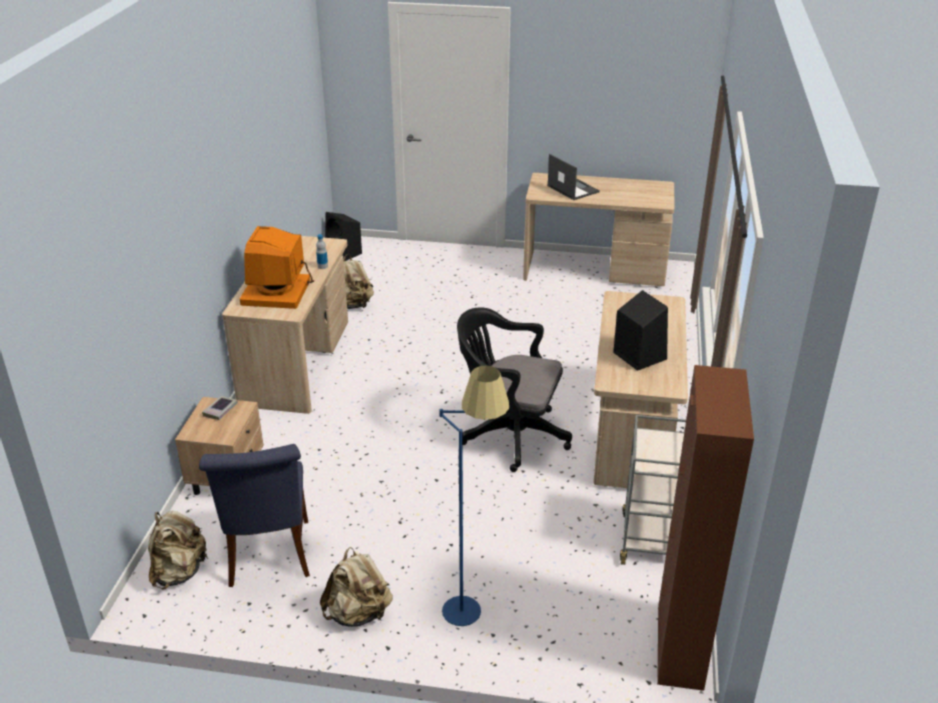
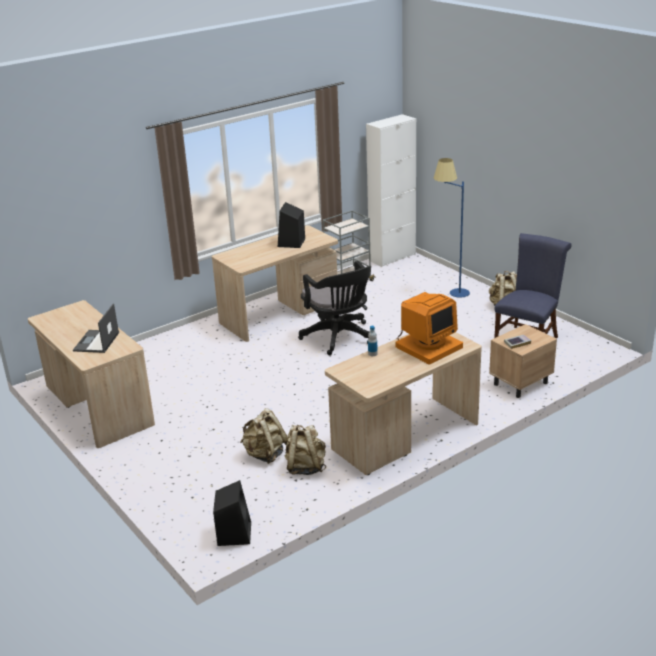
camera: 135 degrees left, 5 degrees down
(179, 572) = (579, 351): beige backpack -> beige backpack (265, 454)
(680, 647) = (392, 257): brown cabinet -> white cabinet

